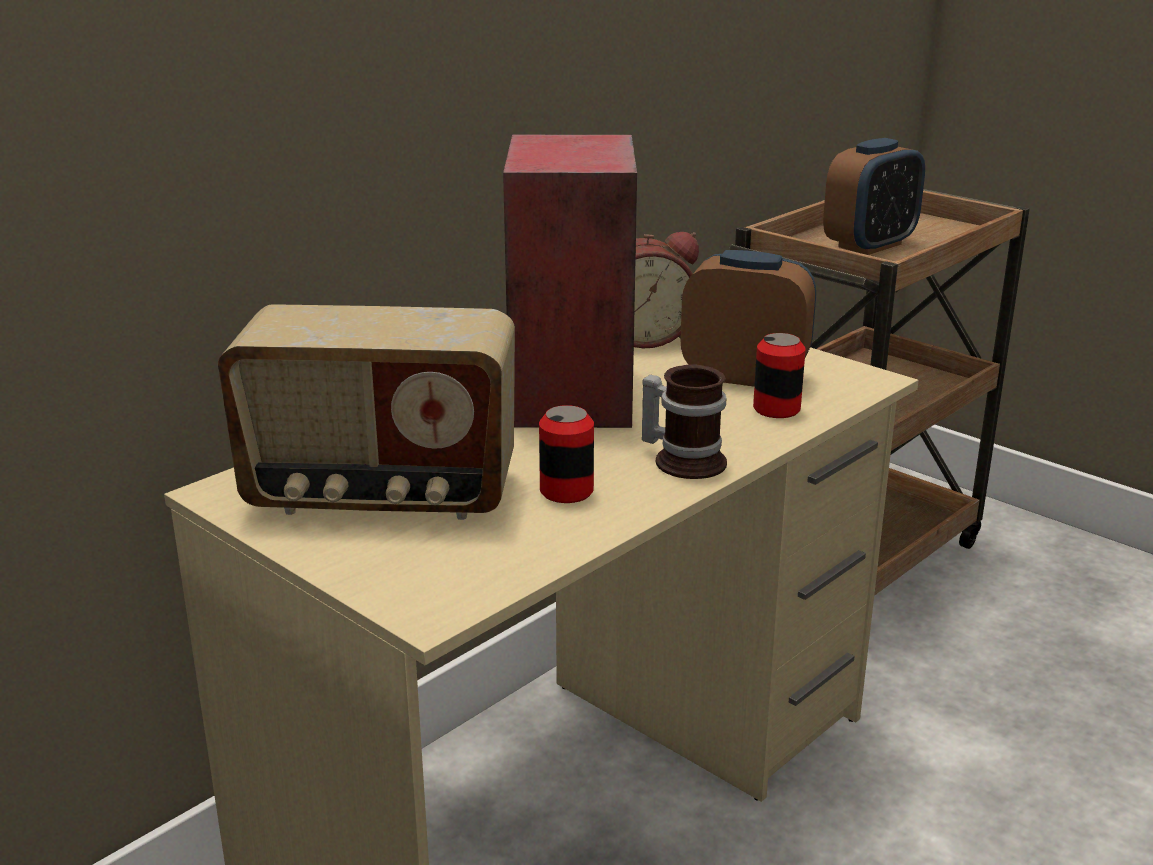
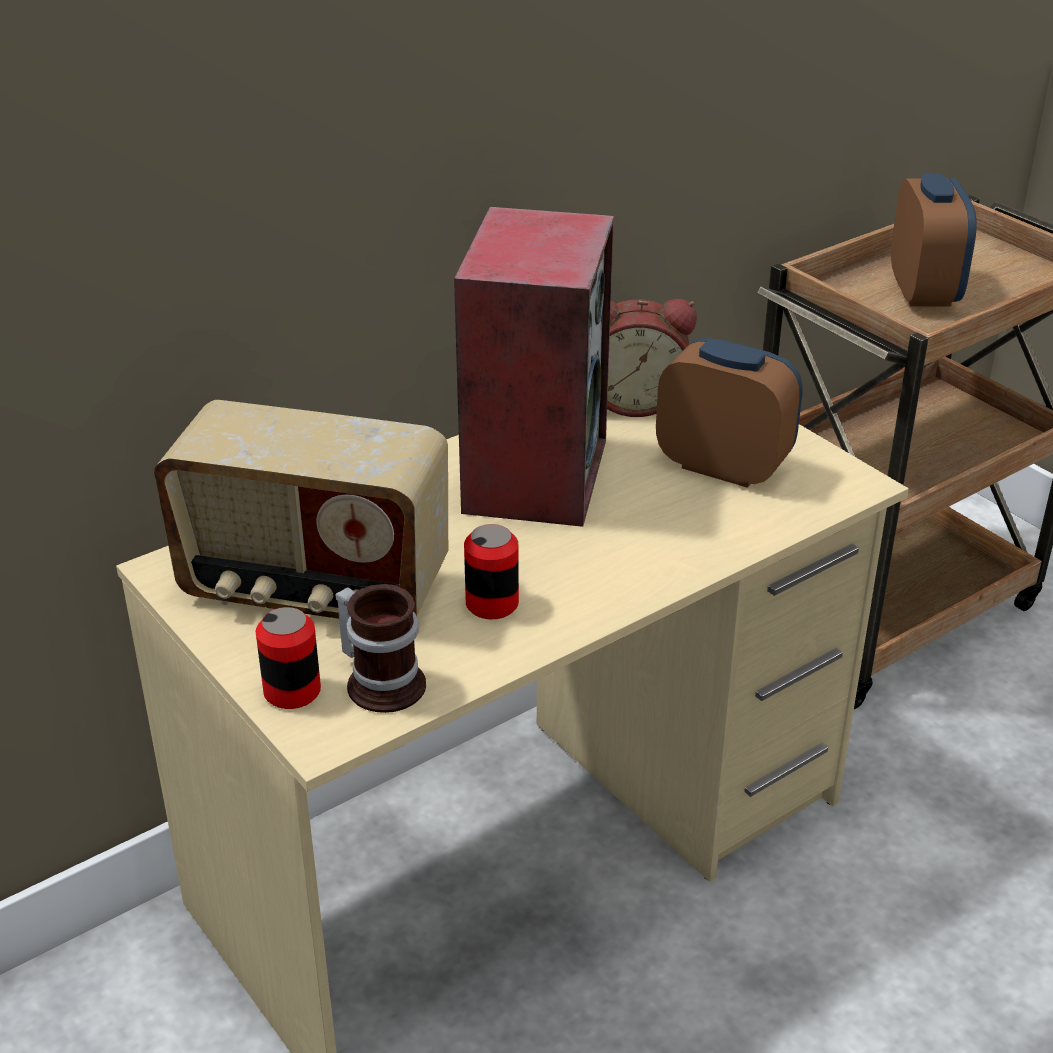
camera: 10 degrees right, 10 degrees up
(685, 460) = (622, 575): mug -> mug (383, 680)
(776, 409) = (740, 516): can -> can (292, 691)
(870, 245) = (923, 292): alarm clock -> alarm clock turned 60 degrees counterclockwise

